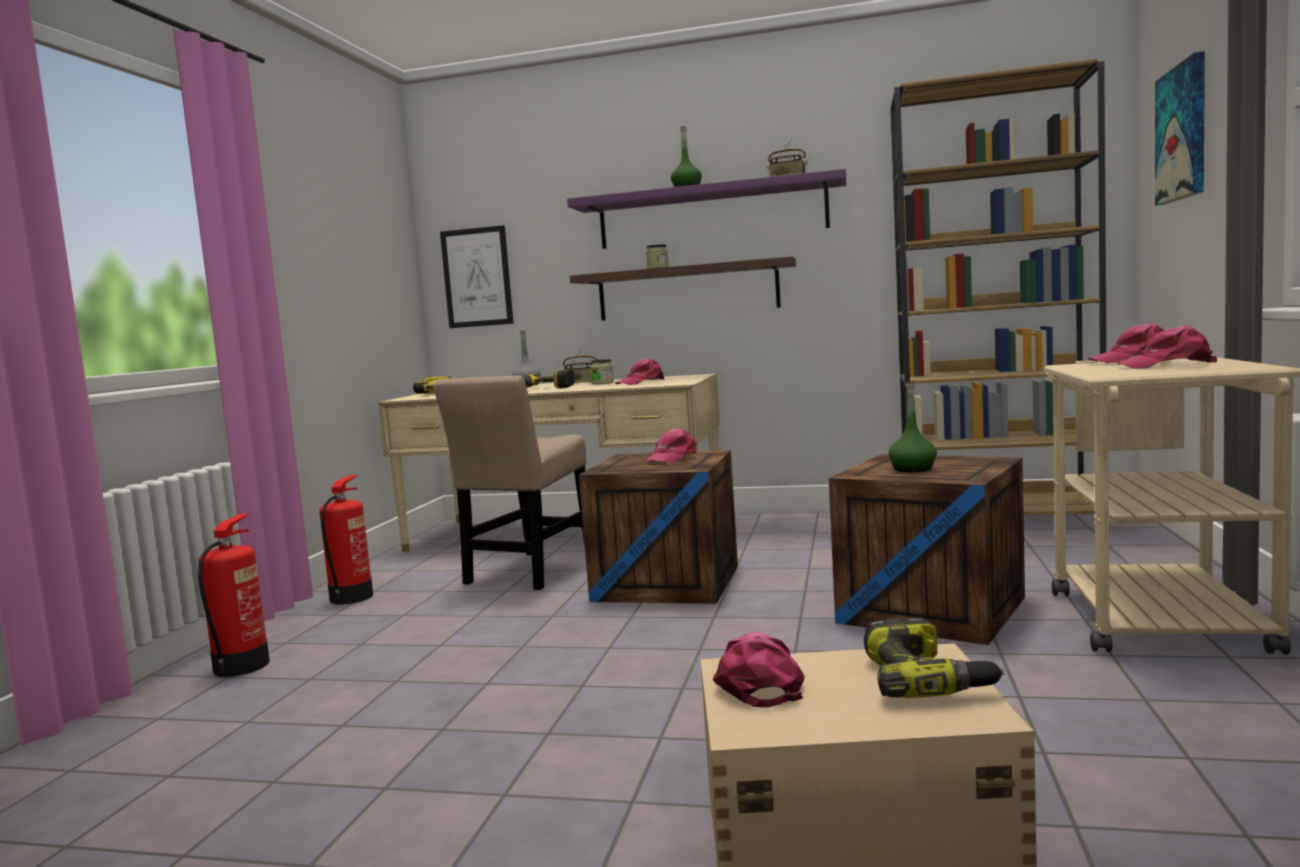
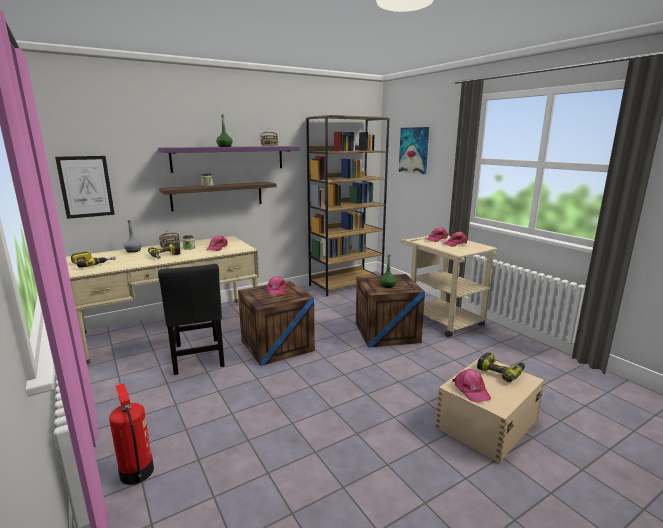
camera: 45 degrees left, 10 degrees up
(352, 597) = (117, 404): fire extinguisher -> none
(528, 572) = (198, 357): beige chair -> black chair
(759, 683) = (471, 390): pink cap -> pink cap turned 150 degrees counterclockwise

